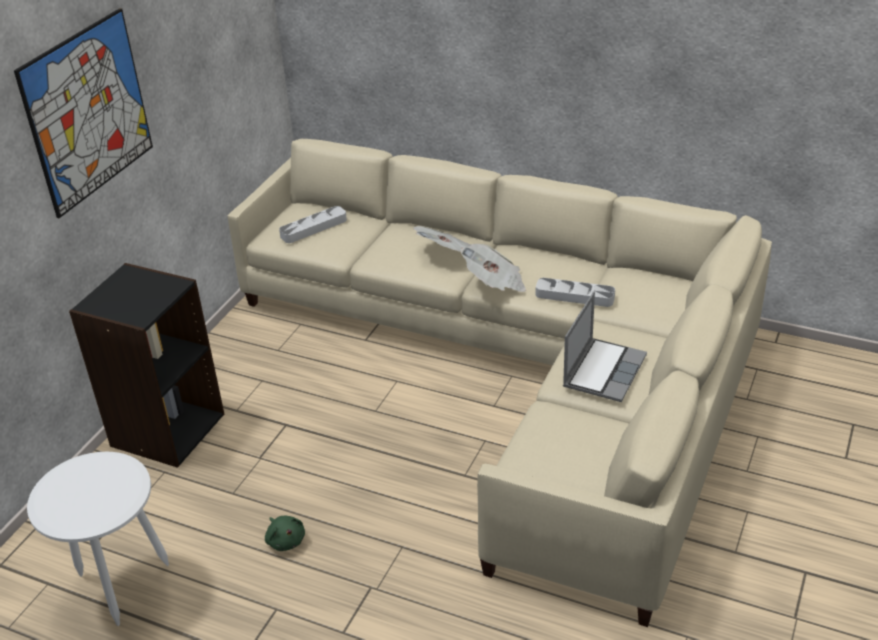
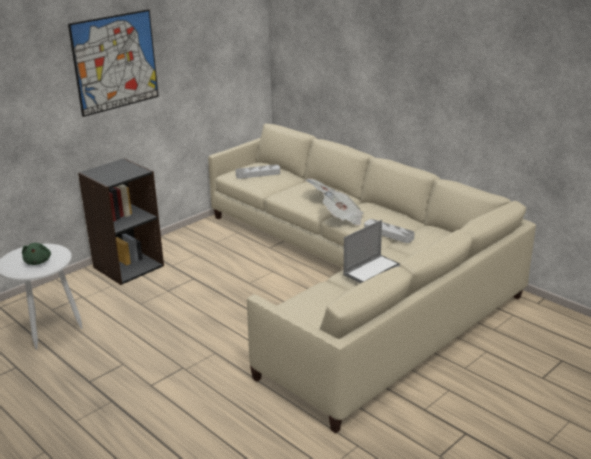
camera: 20 degrees right, 10 degrees down
(285, 540) = (152, 333): green plush toy -> green plush toy (38, 262)

